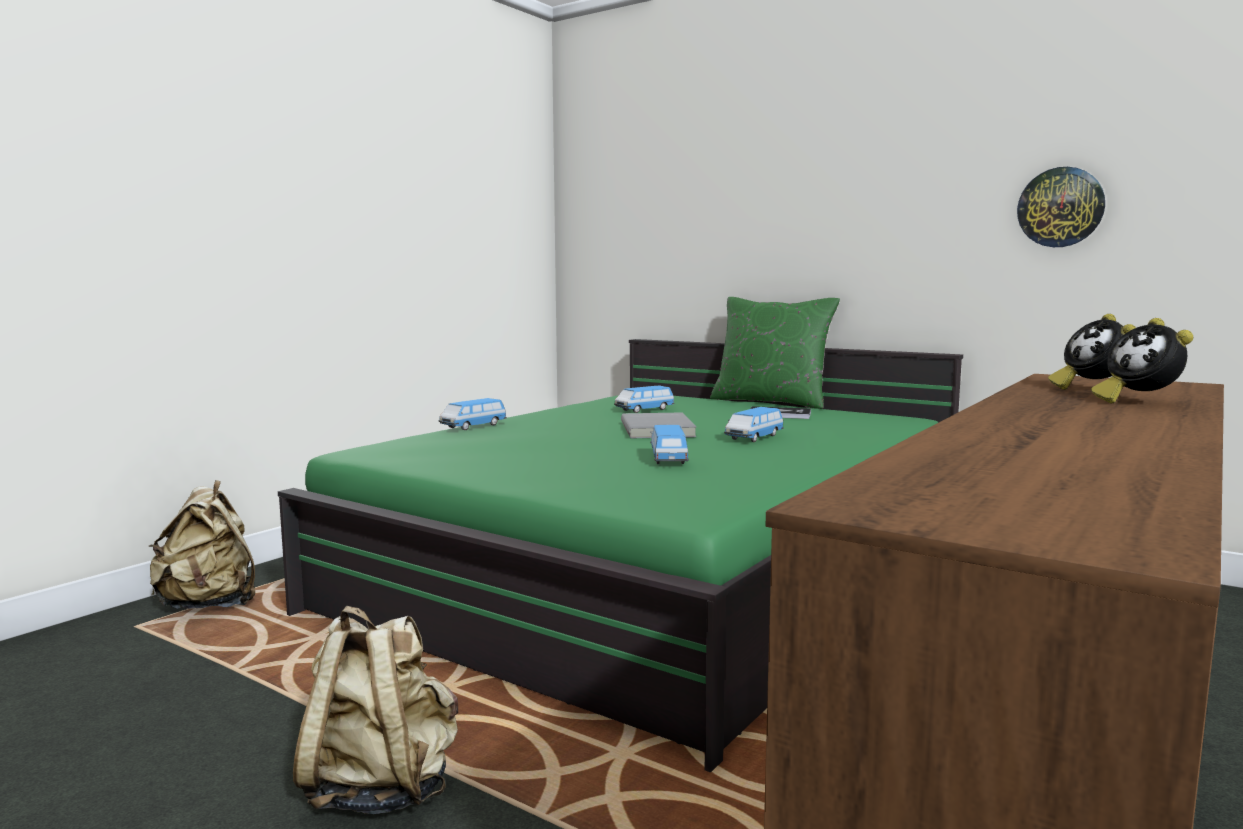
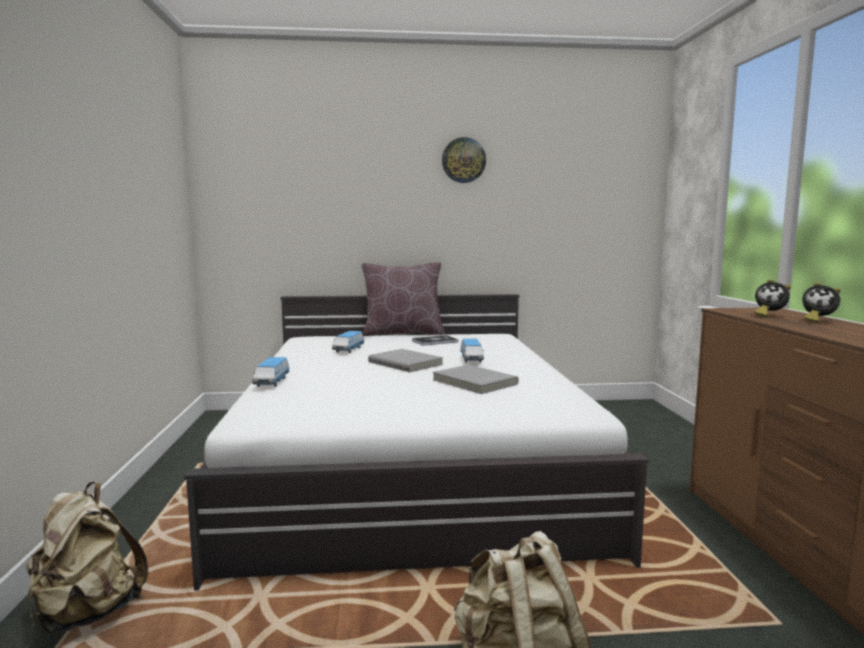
camera: 40 degrees left, 0 degrees up
(660, 575) = (410, 465): green bed -> white bed
(668, 459) = (473, 382): toy car -> grey book
(771, 402) = (403, 333): green pillow -> brown pillow
(1060, 207) = (561, 211): wall clock -> wall clock (463, 160)

